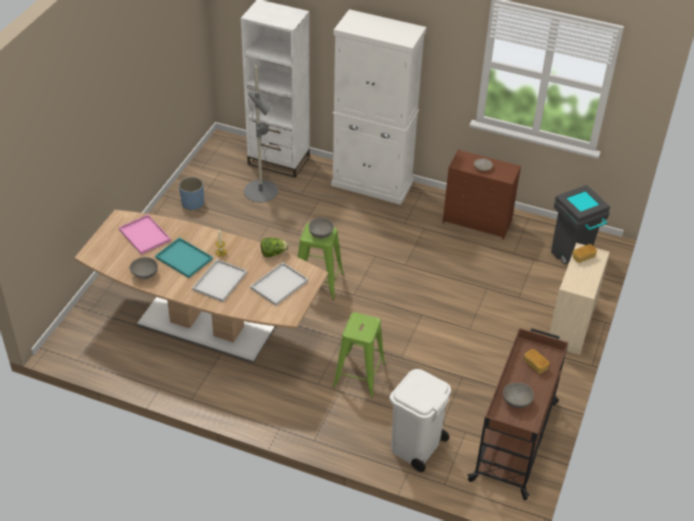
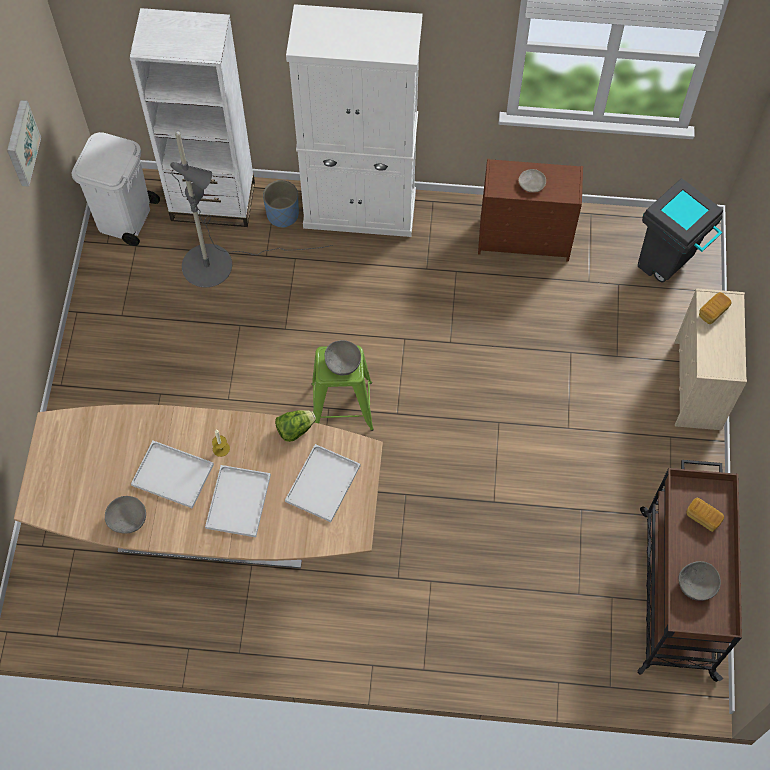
camera: 15 degrees left, 20 degrees up
(145, 235) = (102, 448): pink tray -> none
(159, 50) = (20, 143): none -> picture
(185, 258) = (174, 474): turquoise tray -> white tray
(193, 203) = (117, 314): blue planter -> blue planter (282, 214)
(359, 375) = (448, 547): green stool -> none
(415, 447) = (556, 640): white trash can -> white trash can (125, 218)

